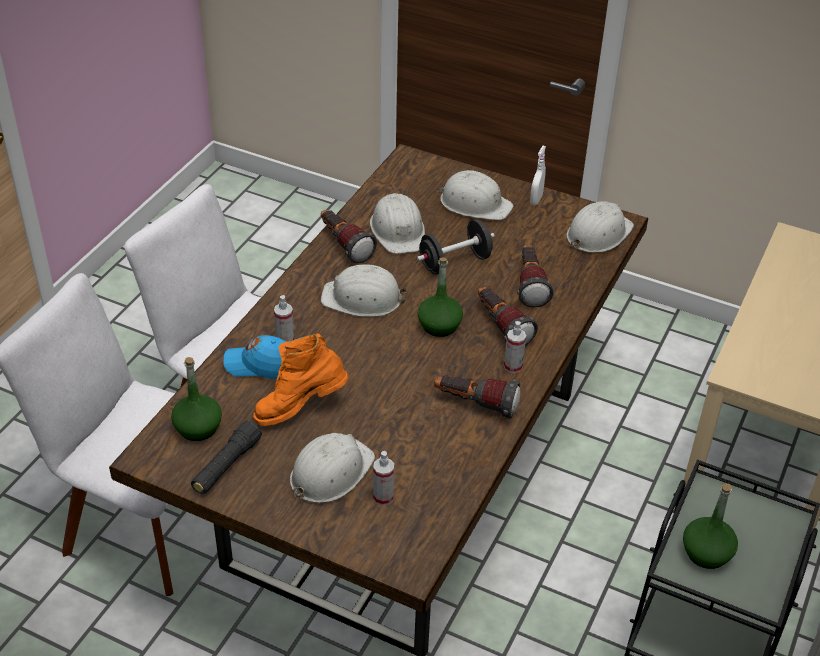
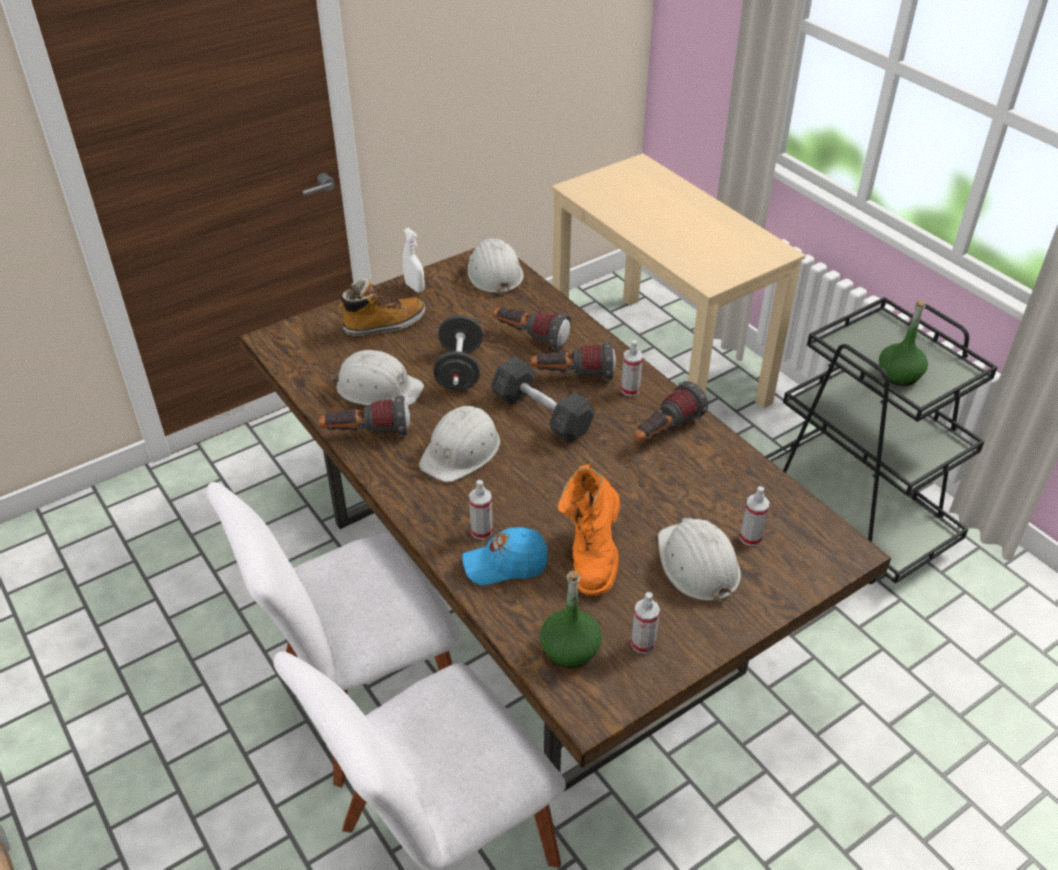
camera: 60 degrees left, 0 degrees up
(226, 466) = (643, 644): black flashlight -> spray bottle
(260, 365) = (505, 564): blue cap -> blue cap turned 45 degrees clockwise
(439, 325) = (541, 414): green bottle -> grey dumbbell
(474, 203) = (384, 325): white hard hat -> boot

